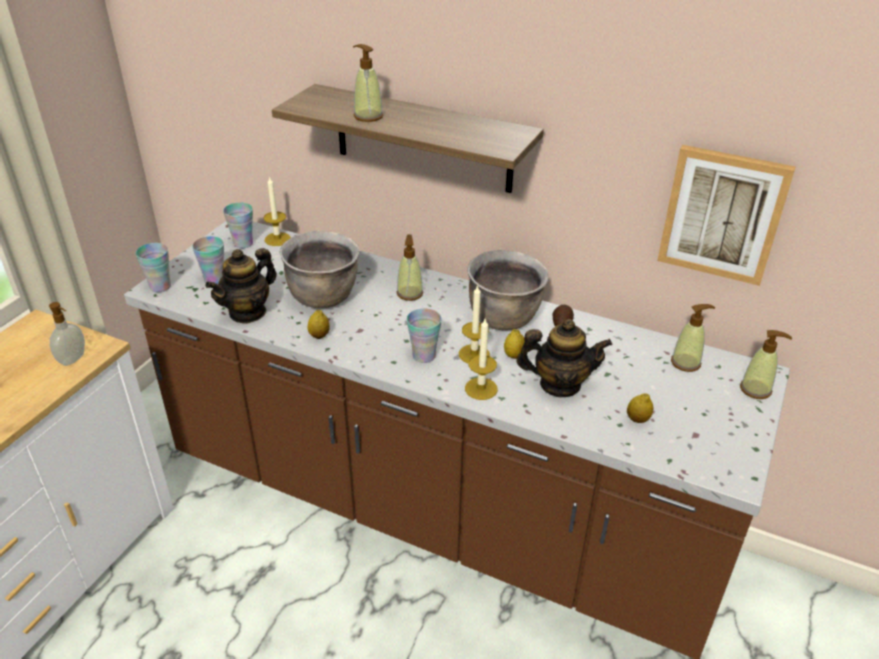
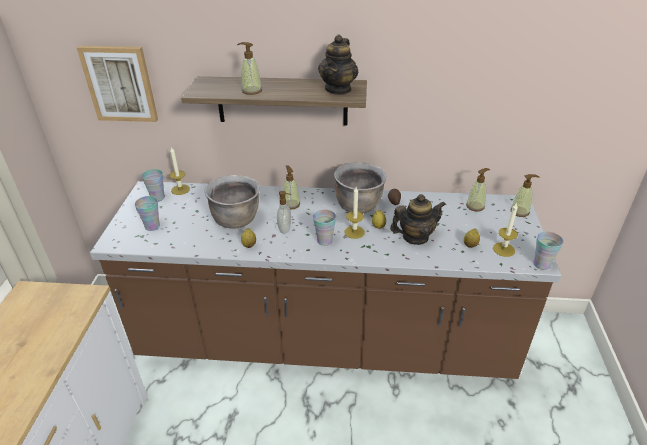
camera: 20 degrees left, 0 degrees up
(74, 359) = (73, 308): soap dispenser -> soap dispenser (285, 229)
(160, 286) = (115, 240): cup -> cup (541, 264)
(248, 312) = (190, 242): teapot -> teapot (338, 89)
(481, 388) = (371, 252): candle -> candle (503, 249)
(722, 214) = (483, 113): picture -> picture (120, 83)

